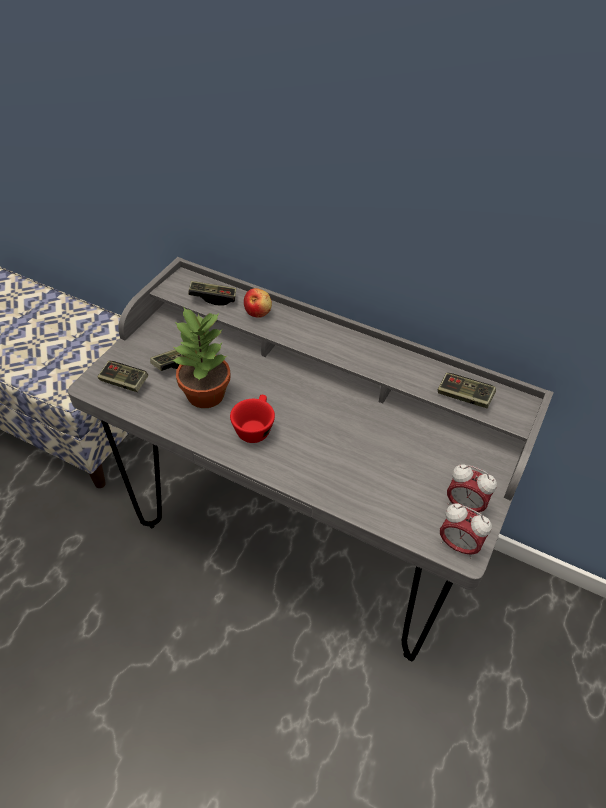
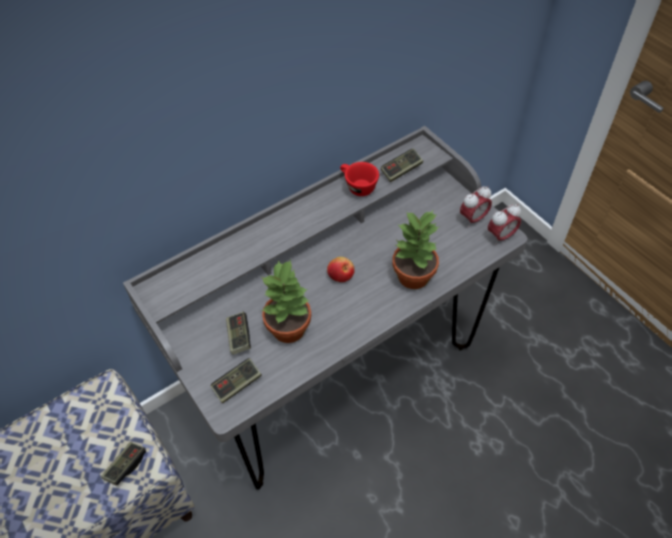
camera: 60 degrees left, 5 degrees up
(213, 298) = (197, 276): game controller -> game controller (126, 466)
(254, 427) = (343, 308): red cup -> red cup (357, 186)
(258, 312) = (236, 251): apple -> apple (341, 275)
(334, 475) = (414, 277): none -> potted plant

